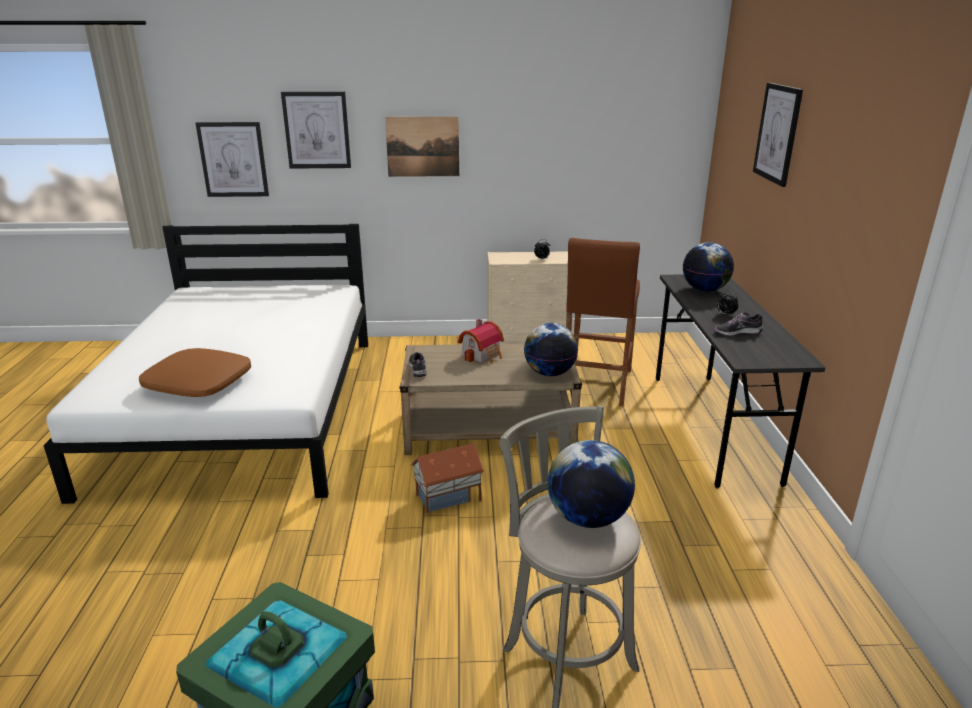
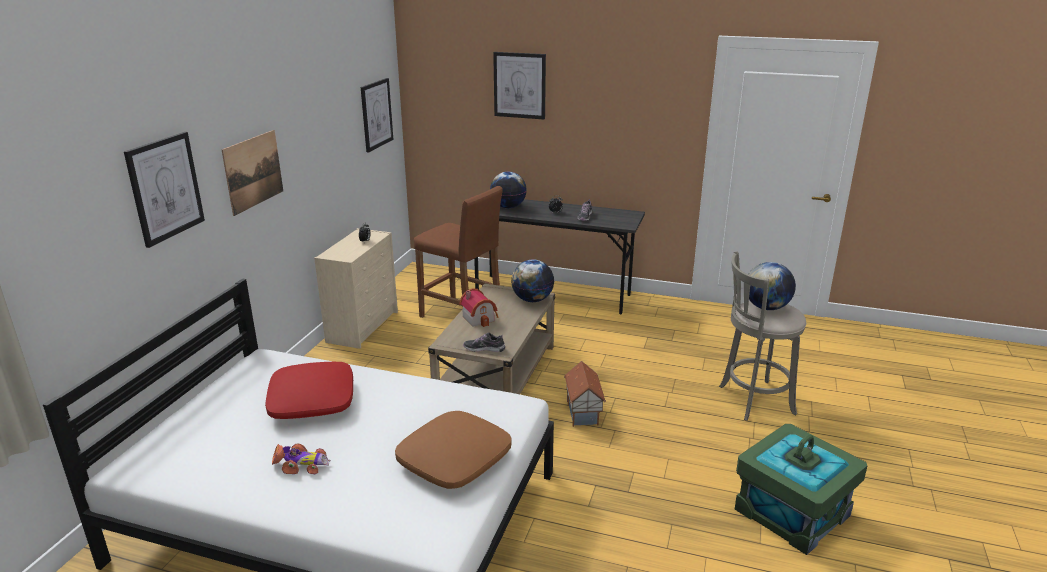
camera: 70 degrees left, 0 degrees up
(190, 333) = (300, 465): none -> toy car
(233, 159) = (82, 265): picture -> picture (376, 114)
(278, 316) = (311, 400): none -> red pillow

